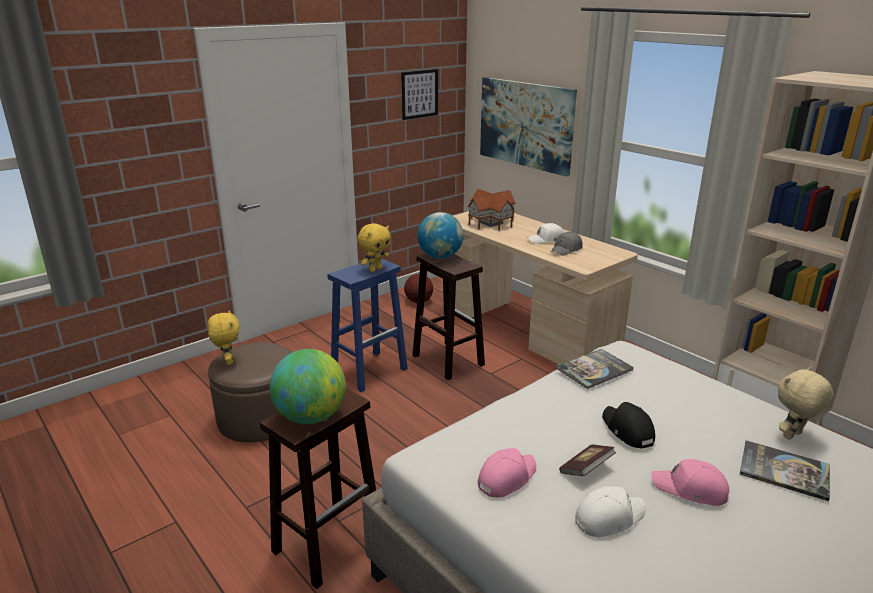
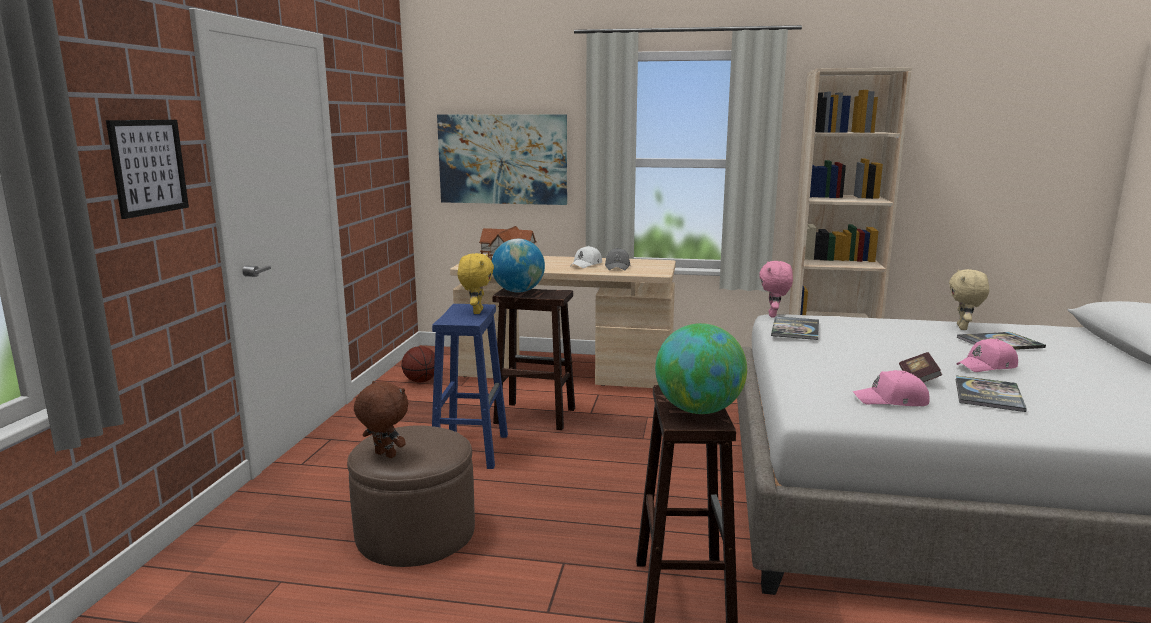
camera: 40 degrees left, 10 degrees down
(228, 361) = (384, 455): yellow plush toy -> brown plush toy
(419, 94) = (379, 132): picture -> picture (148, 167)
(506, 478) = (892, 401): pink cap -> pink cap turned 90 degrees counterclockwise
(608, 517) = (988, 395): white cap -> book
(623, 346) = (773, 315): none -> pink plush toy
(627, 430) = (891, 352): black cap -> none

